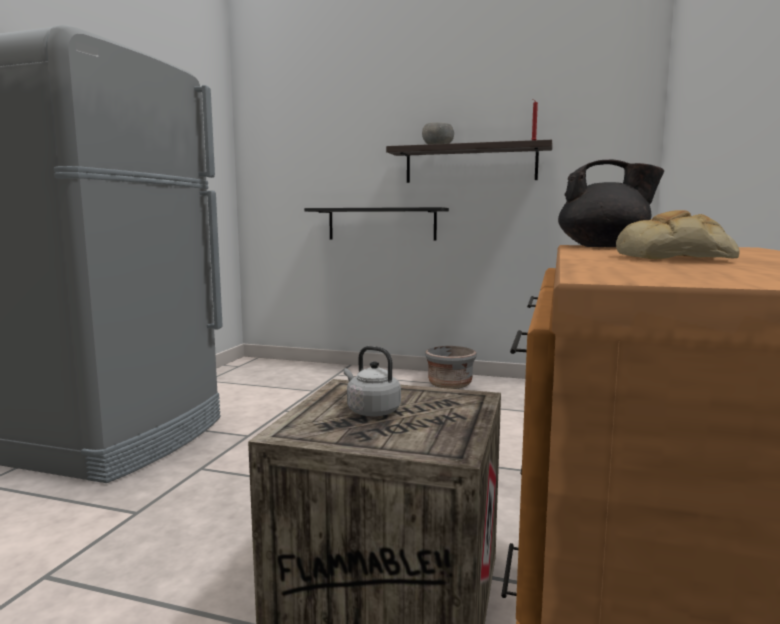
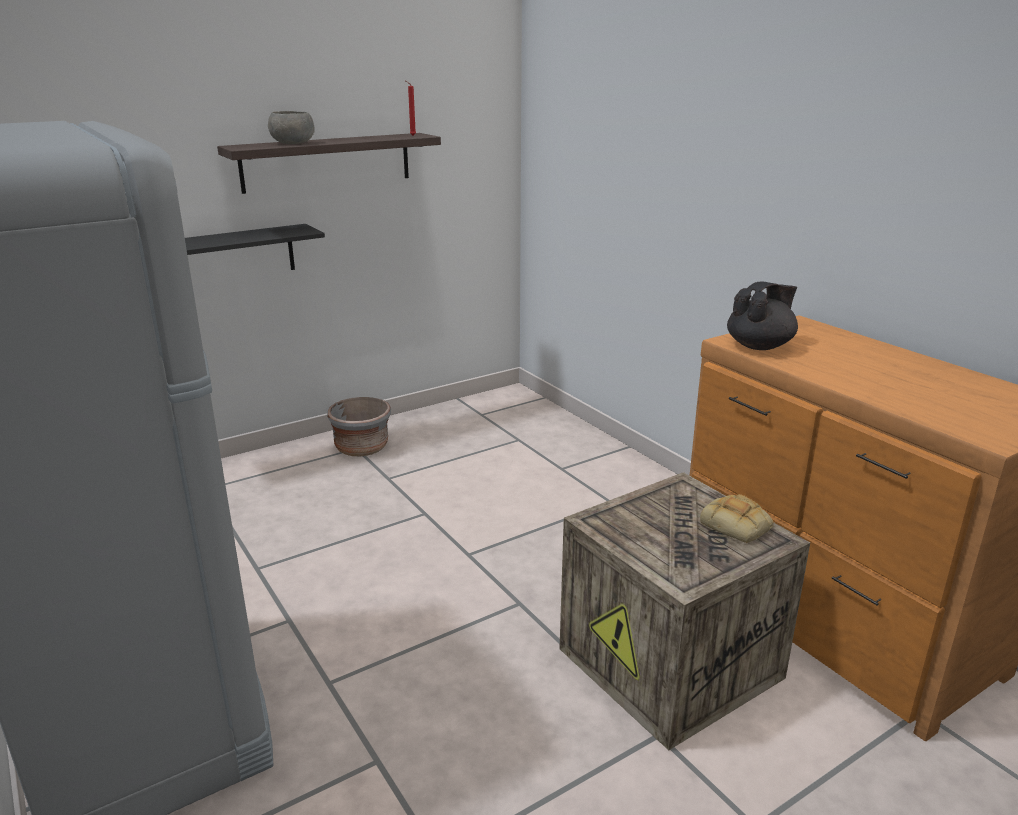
camera: 50 degrees left, 15 degrees up
(371, 411) = (671, 534): grey kettle -> none
(675, 258) = (885, 379): bread -> bread (737, 525)

